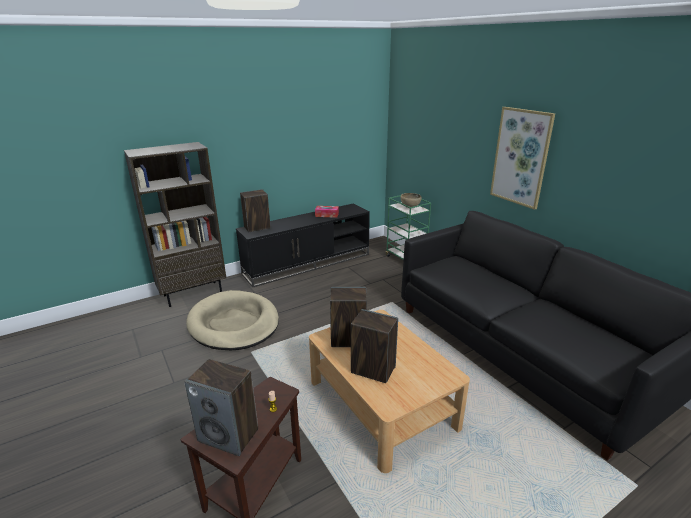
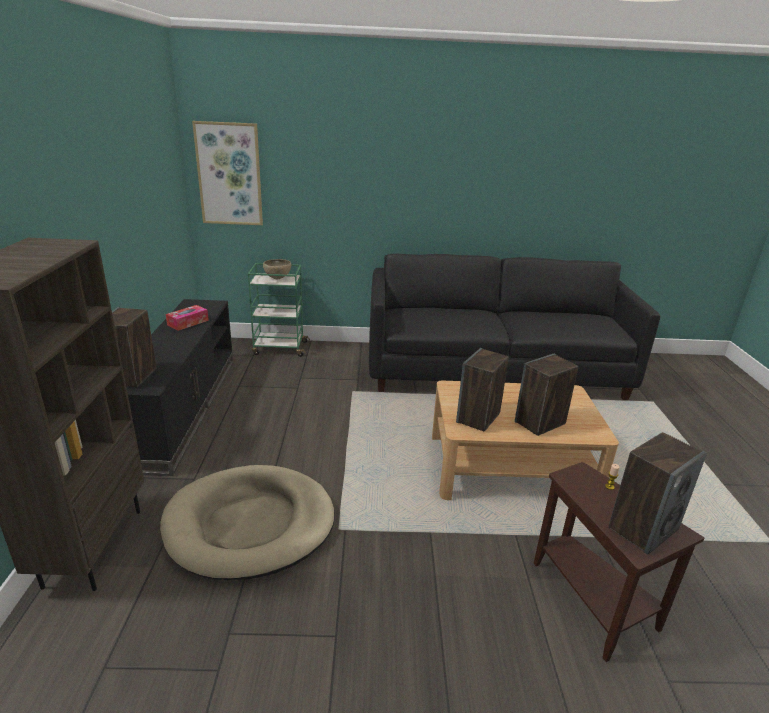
camera: 60 degrees left, 0 degrees up
(521, 157) = (424, 185): picture -> picture (229, 174)

